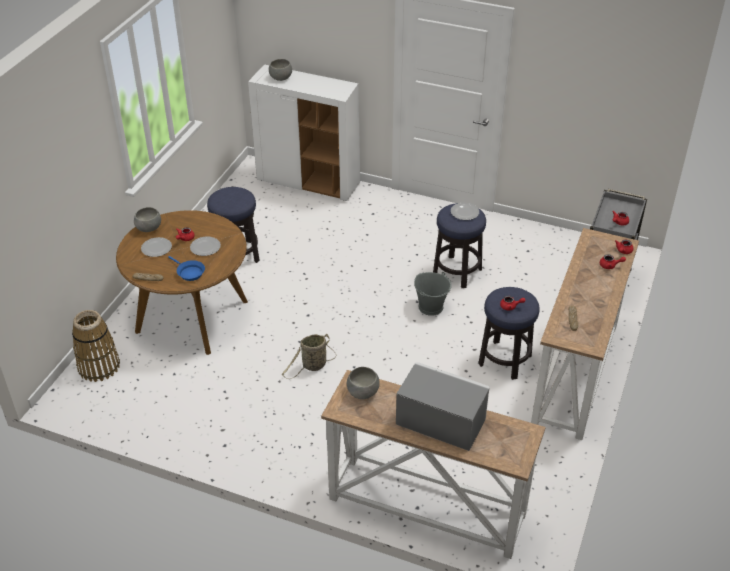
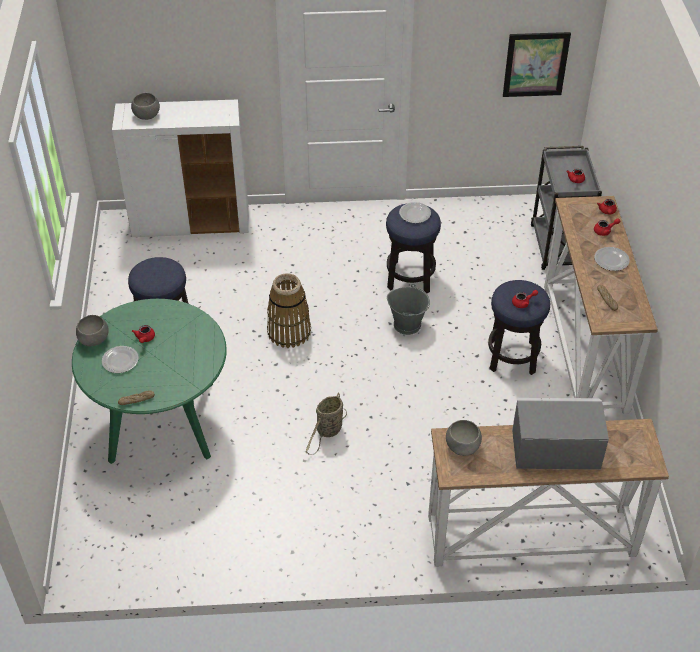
camera: 25 degrees left, 5 degrees up
(99, 366) = (94, 516): basket -> basket (289, 332)
(189, 272) = (178, 377): blue frying pan -> none
(192, 316) = (162, 421): brown dining table -> green dining table
(205, 247) = (176, 341): plate -> plate (612, 260)
(618, 112) = (535, 64): none -> picture

